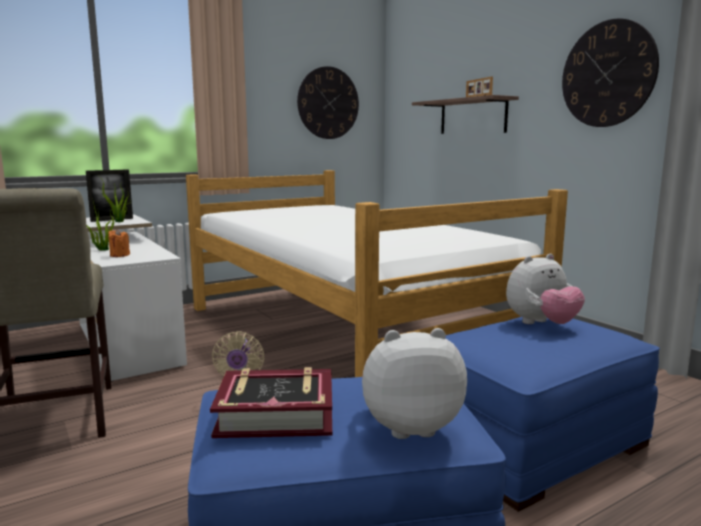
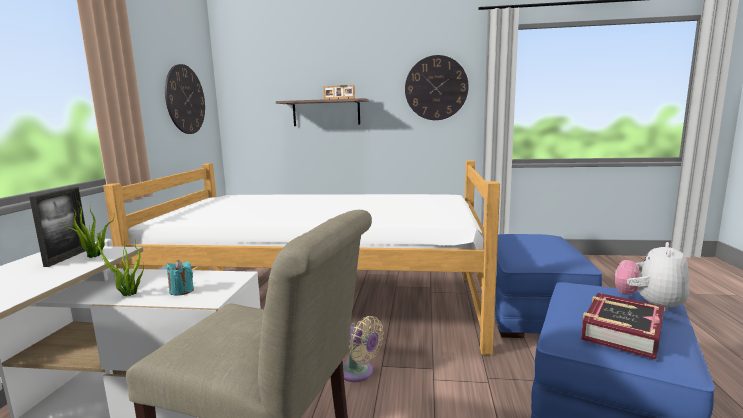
camera: 50 degrees left, 0 degrees up
(119, 255) = (181, 291): orange candle -> turquoise candle
(541, 324) = (518, 240): plush toy -> none

